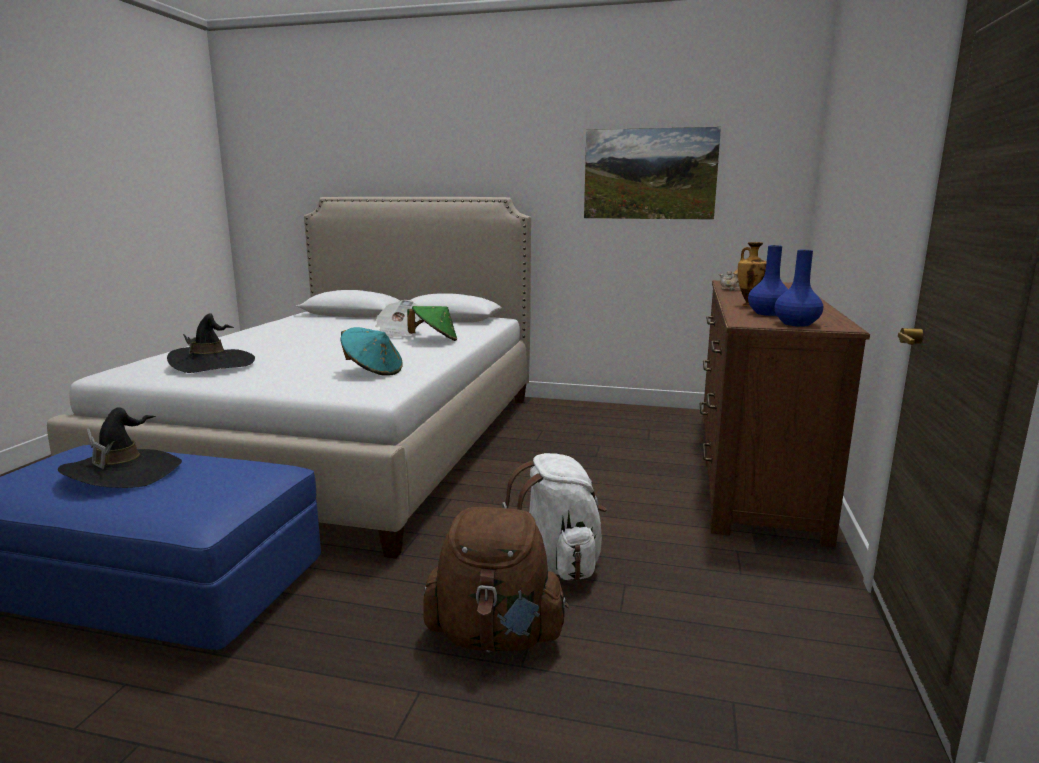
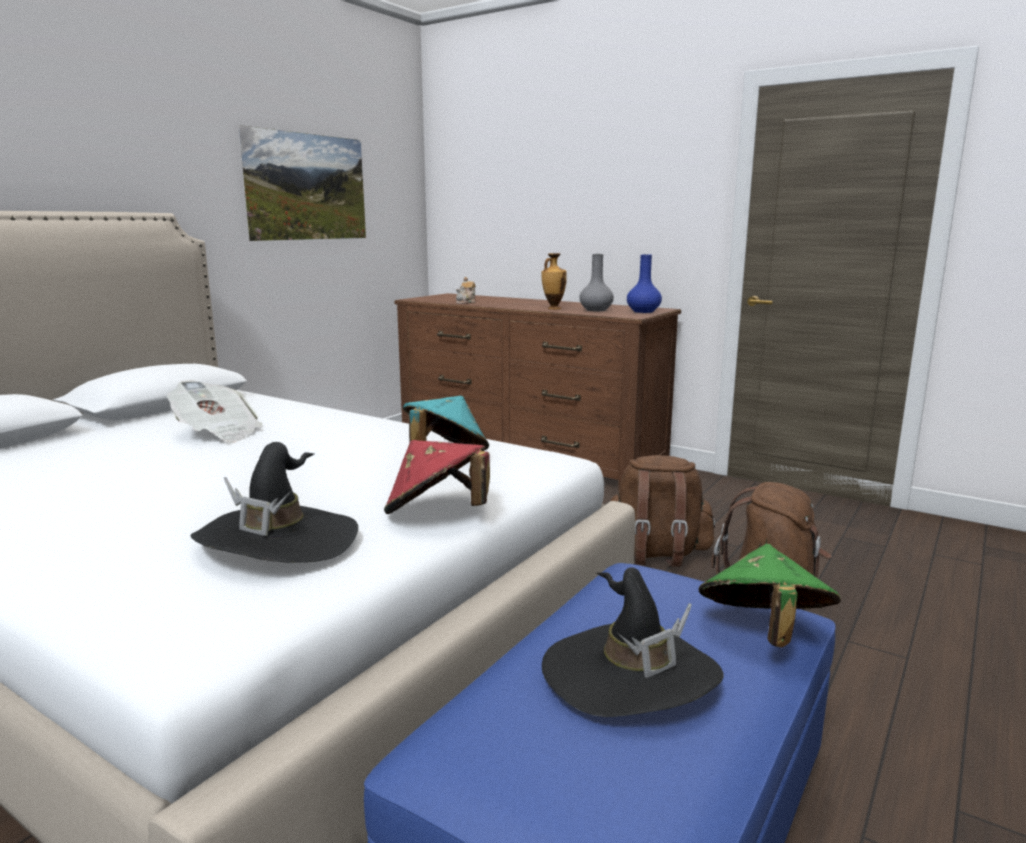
camera: 70 degrees left, 0 degrees up
(257, 382) = (437, 514): none -> red hat
(434, 340) = (302, 422): green hat -> green hat (763, 633)
(558, 562) = (656, 554): white backpack -> brown backpack
(768, 313) = (595, 310): blue vase -> grey vase

